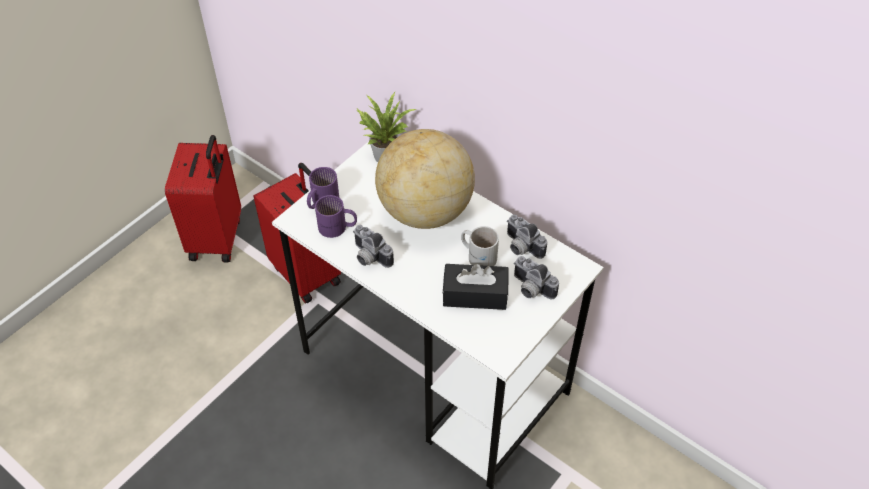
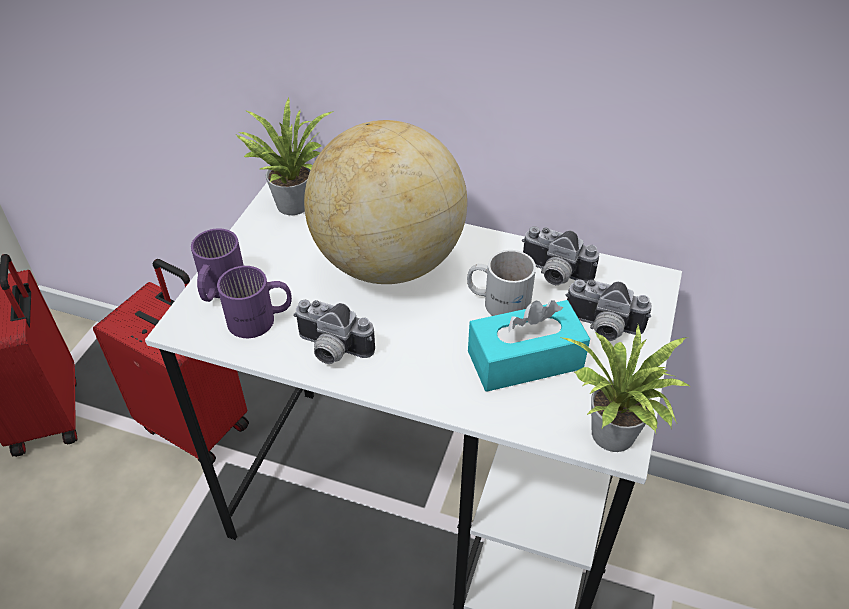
camera: 20 degrees left, 5 degrees down
(475, 294) = (525, 360): black tissue box -> turquoise tissue box
(499, 353) = (612, 439): none -> potted plant

